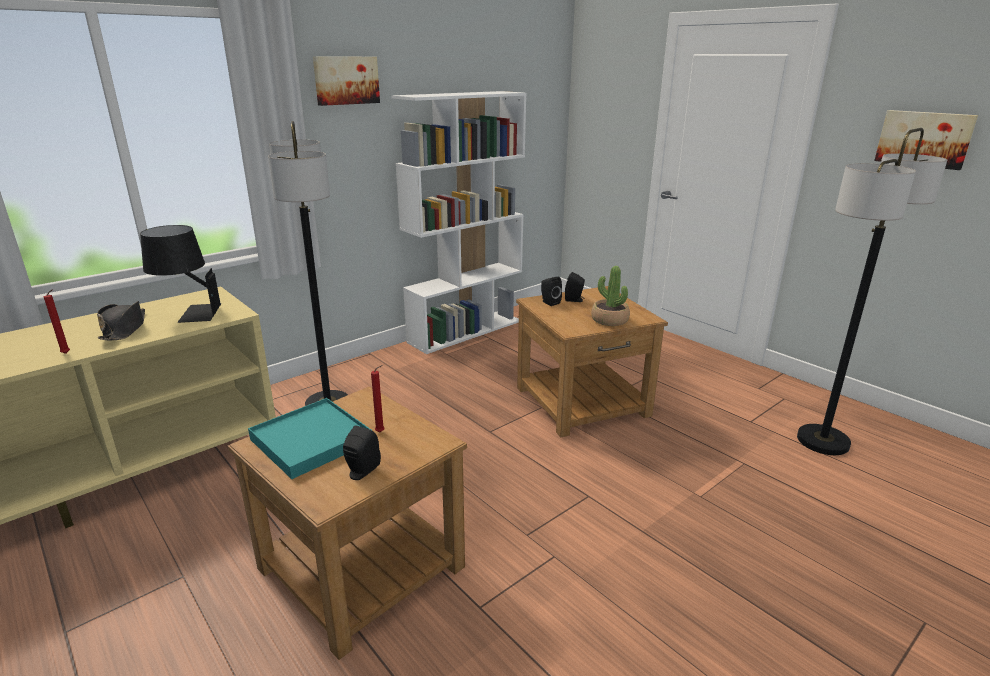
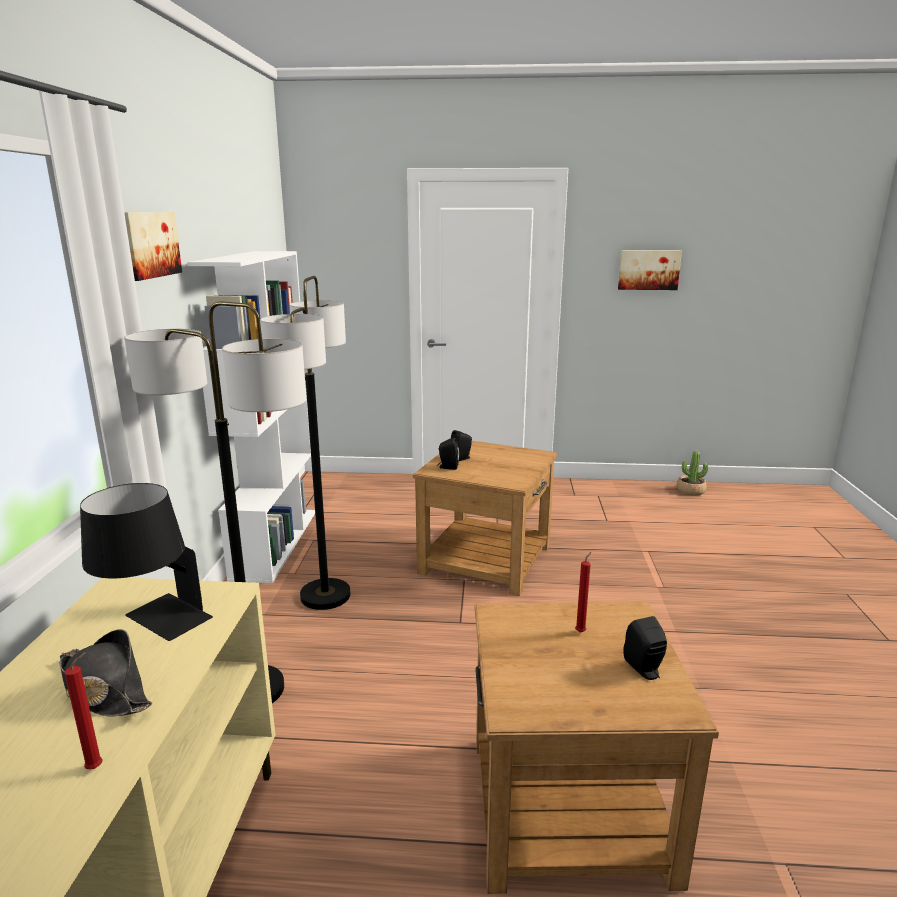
camera: 45 degrees left, 5 degrees down
(311, 441) = (550, 675): turquoise tray -> none
(609, 320) = (521, 465): potted plant -> potted plant (690, 491)
(822, 441) = (658, 515): floor lamp -> floor lamp (325, 596)

